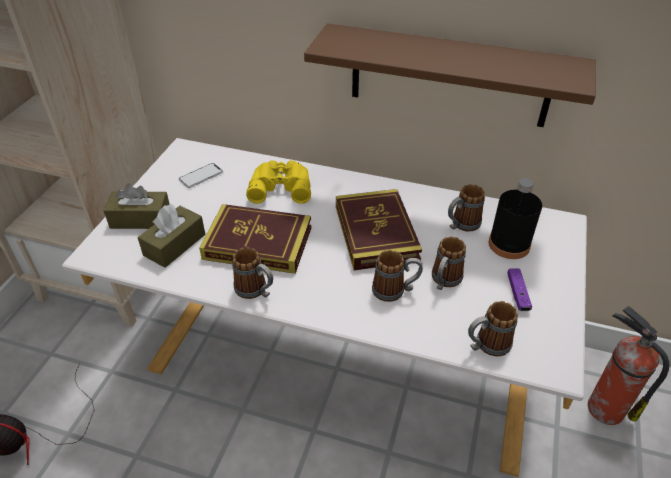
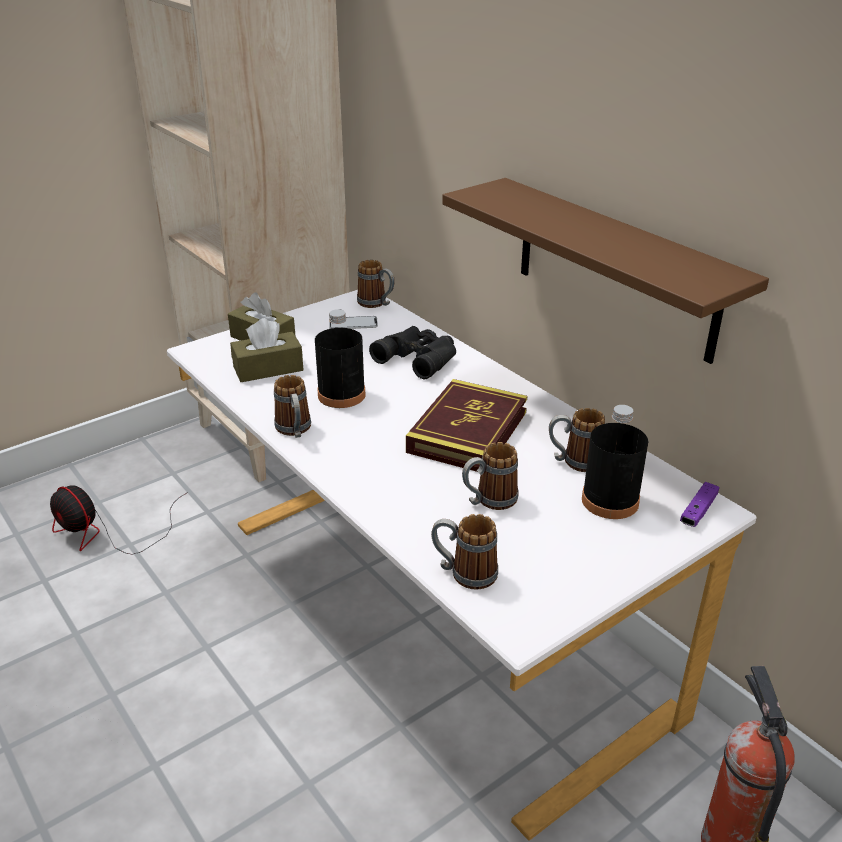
camera: 35 degrees right, 10 degrees down
(258, 243) = (341, 395): book -> black bottle
(280, 186) = (419, 357): yellow binoculars -> black binoculars
(395, 291) = (426, 486): mug -> mug (376, 304)
(517, 294) = (560, 547): purple game controller -> purple game controller (698, 511)

